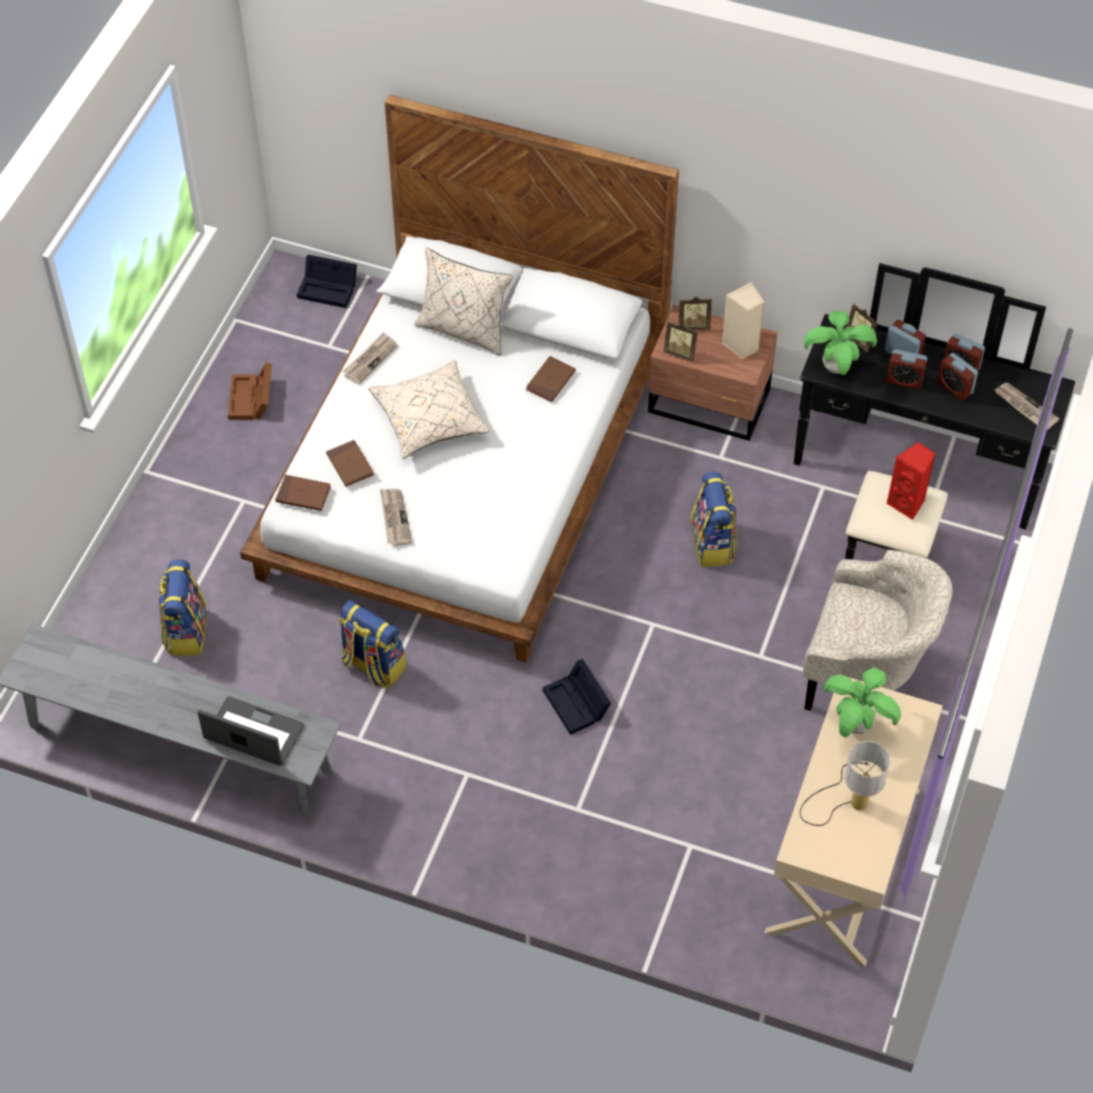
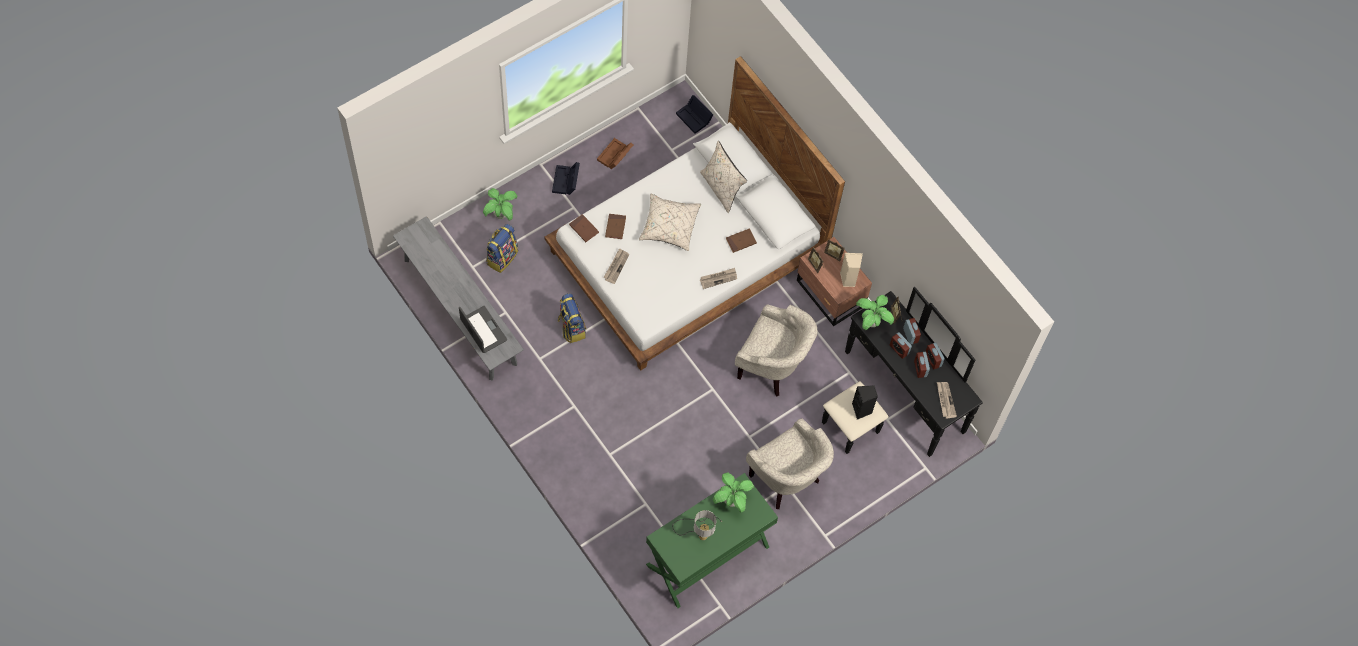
camera: 30 degrees right, 10 degrees up
(137, 573) = (501, 214): none -> potted plant
(370, 360) = (666, 177): newspaper -> newspaper (718, 278)
(577, 704) = (648, 405): black storage box -> black storage box (566, 182)
(713, 544) = (772, 368): backpack -> beige armchair
(844, 861) = (708, 556): beige desk -> green desk
(907, 503) = (862, 410): red speaker -> black speaker

